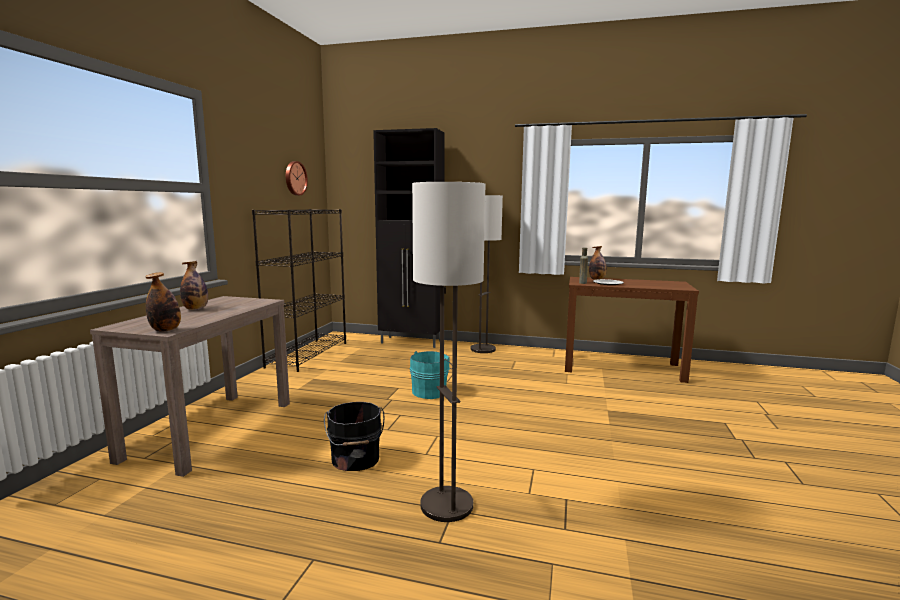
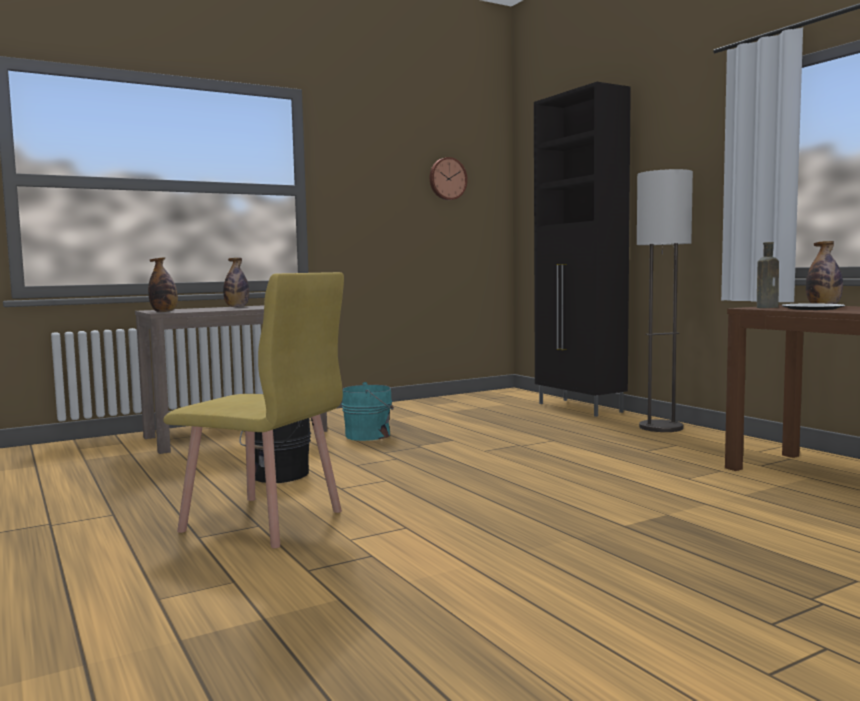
camera: 45 degrees right, 5 degrees down
(308, 354) = (436, 401): black bookcase -> none
(431, 391) = (479, 449): turquoise bucket -> turquoise bucket (370, 435)
(447, 505) = (263, 521): floor lamp -> yellow chair

